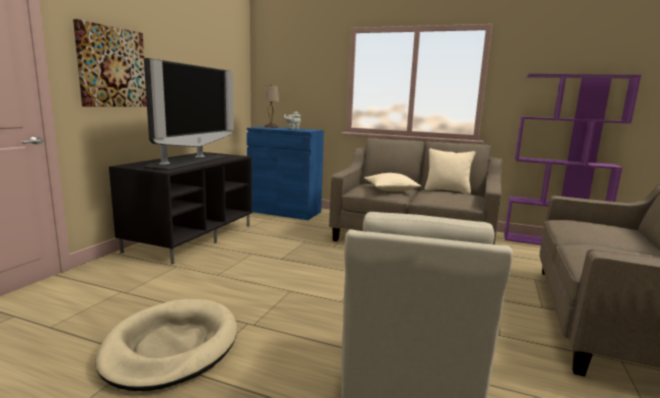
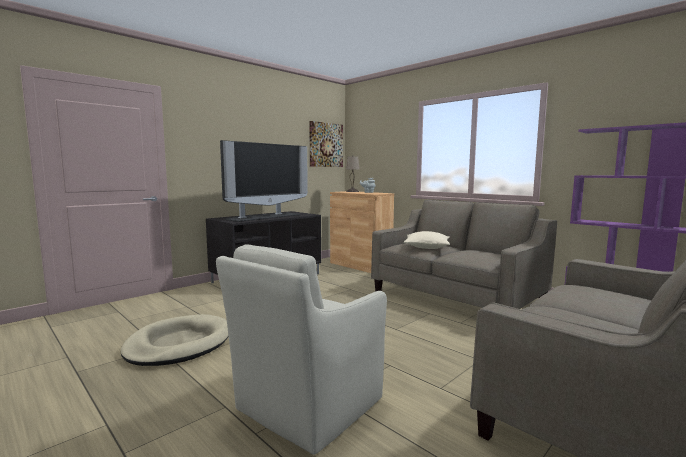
camera: 25 degrees right, 5 degrees down
(112, 67) = (213, 148): picture -> picture (325, 145)
(284, 211) = (360, 265): blue cabinet -> brown cabinet
(447, 191) = (488, 251): beige pillow -> none

